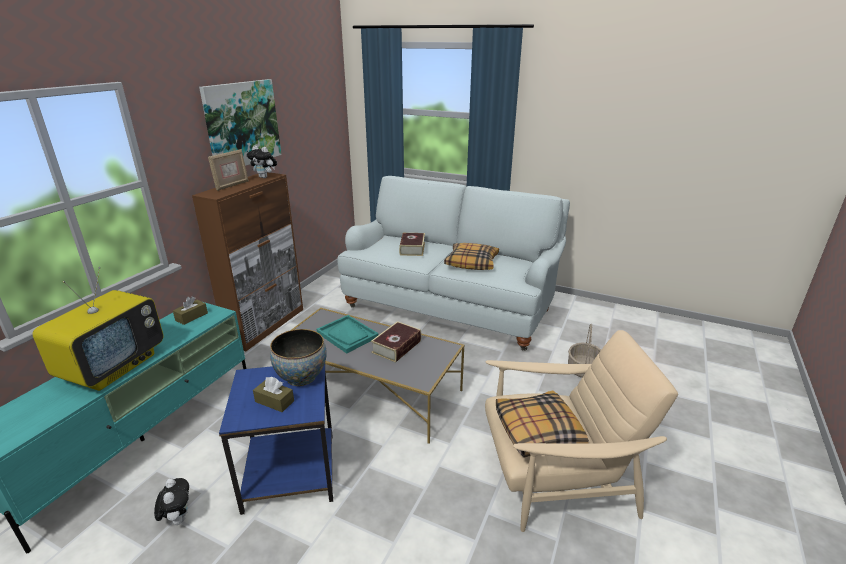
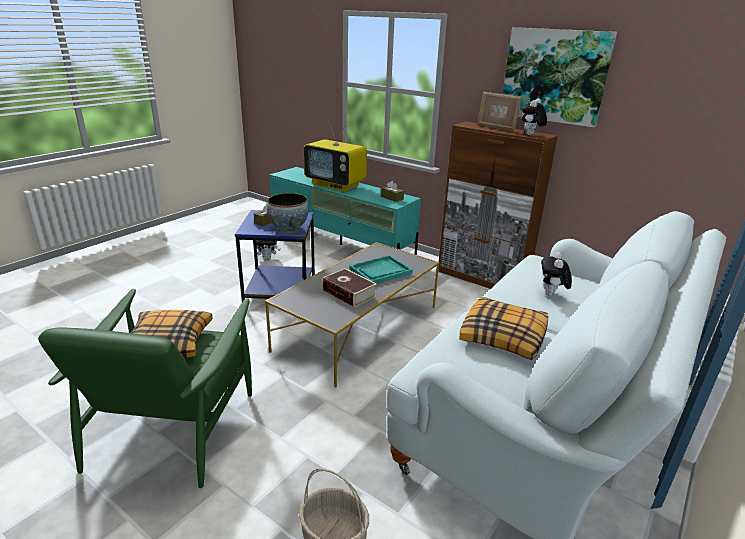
camera: 100 degrees right, 0 degrees up
(412, 248) = (551, 295): book -> plush toy
(556, 476) = (174, 425): beige armchair -> green armchair

